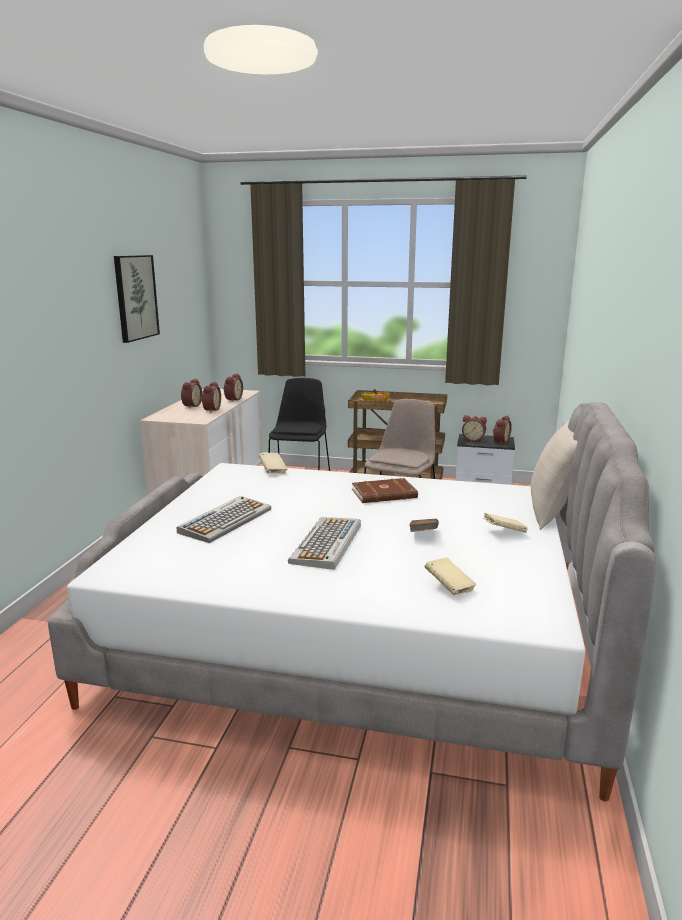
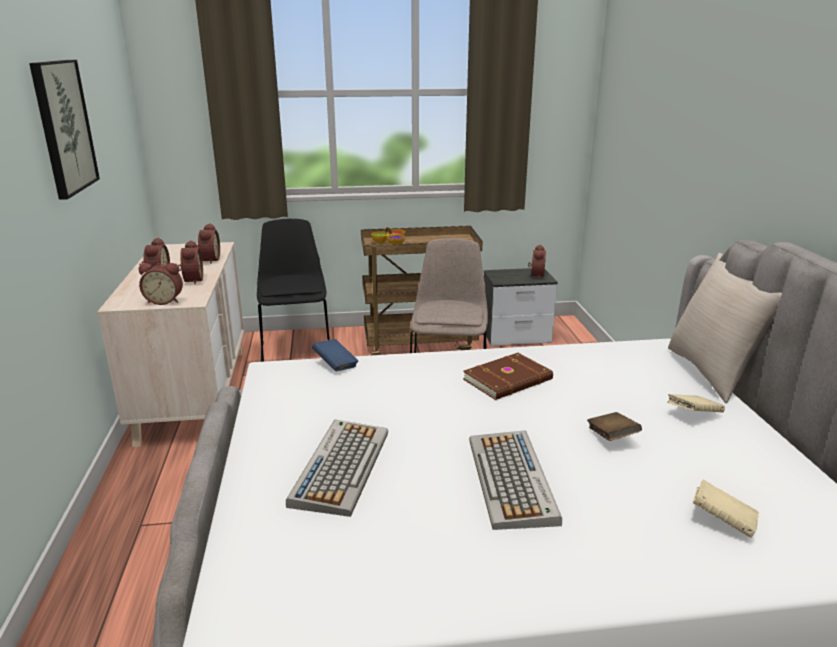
camera: 20 degrees left, 5 degrees up
(273, 470) = (335, 365): beige book -> blue book
(473, 439) = (505, 276): alarm clock -> alarm clock (165, 301)

